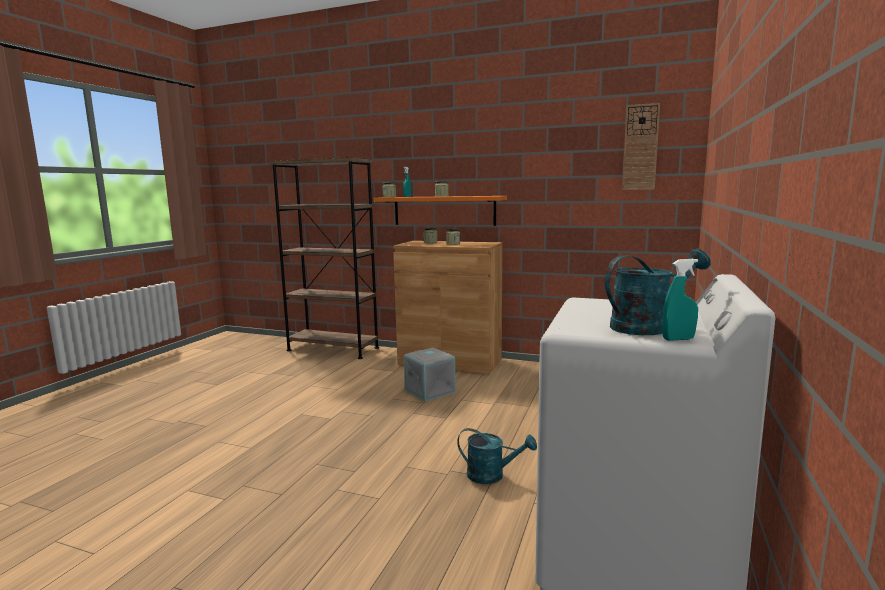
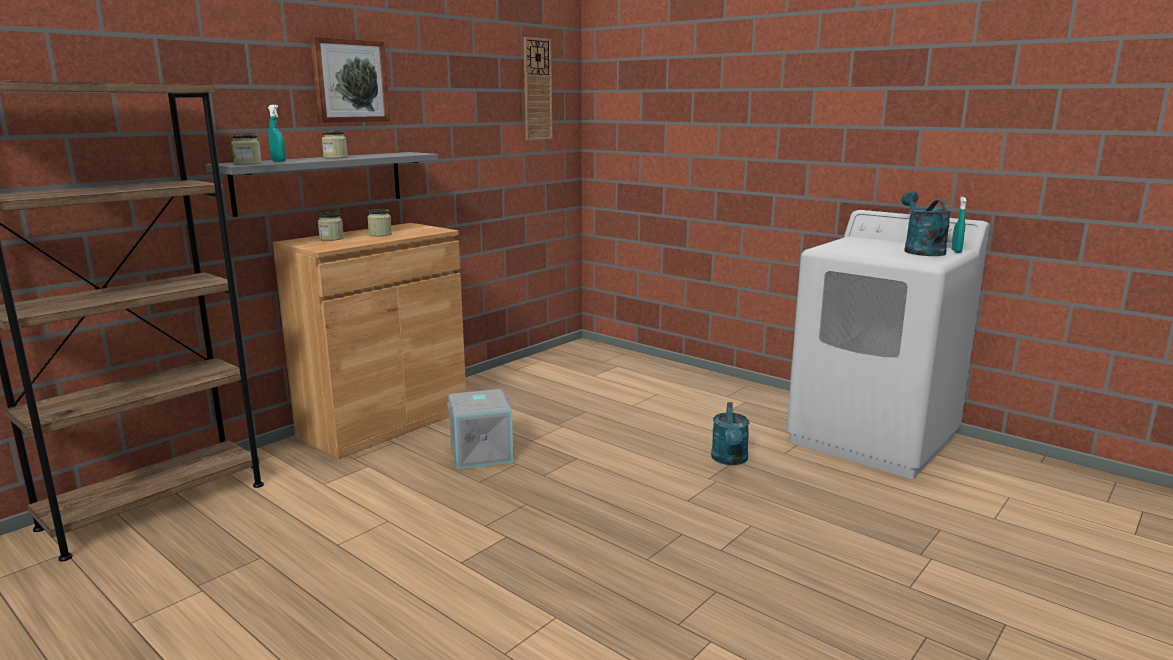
camera: 70 degrees left, 5 degrees up
(444, 210) = (320, 182): orange shelf -> grey shelf
(467, 151) = (349, 81): none -> picture
(492, 475) = (730, 460): turquoise watering can -> turquoise watering can turned 150 degrees clockwise

